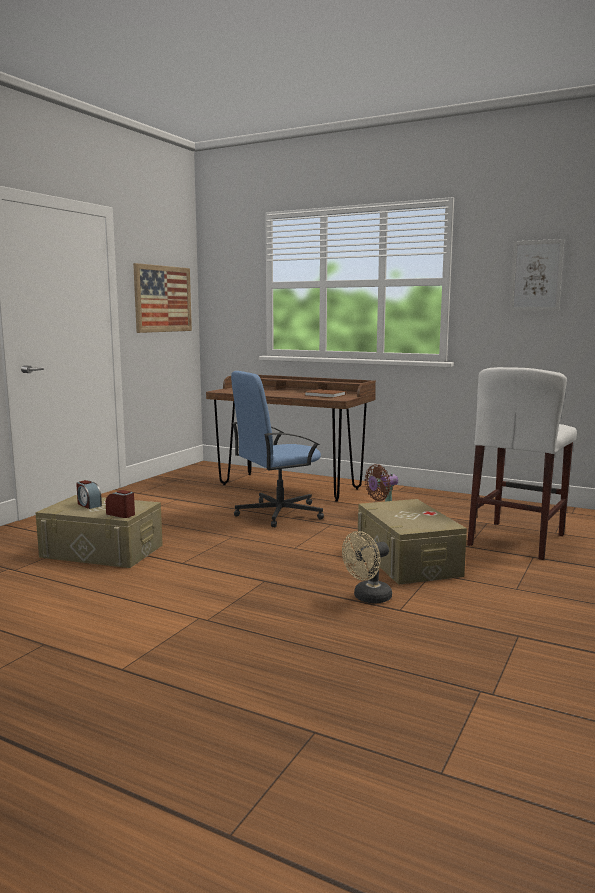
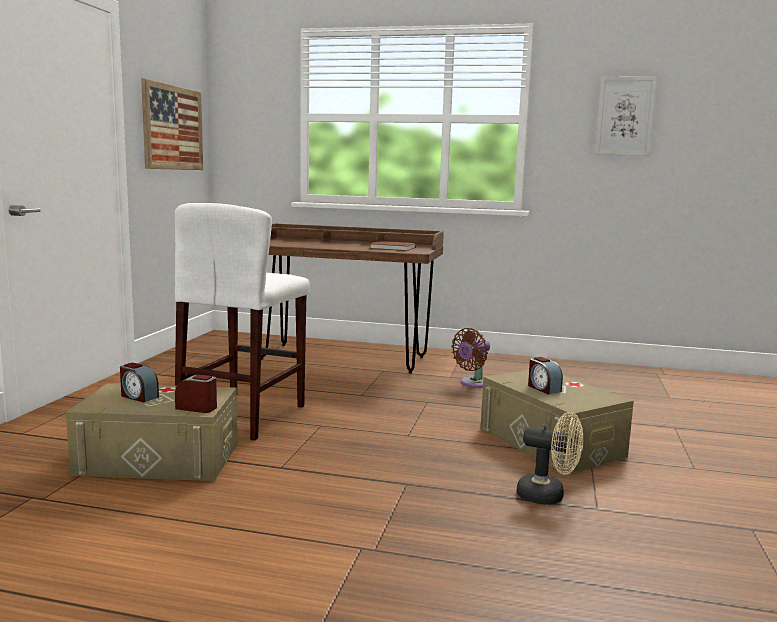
camera: 15 degrees left, 0 degrees up
(278, 513) = (354, 392): blue office chair -> none
(368, 598) = (548, 496): beige fan -> beige fan turned 105 degrees counterclockwise
(398, 515) = (543, 388): none -> alarm clock
(517, 540) = (640, 408): white stool -> white stool (243, 415)

